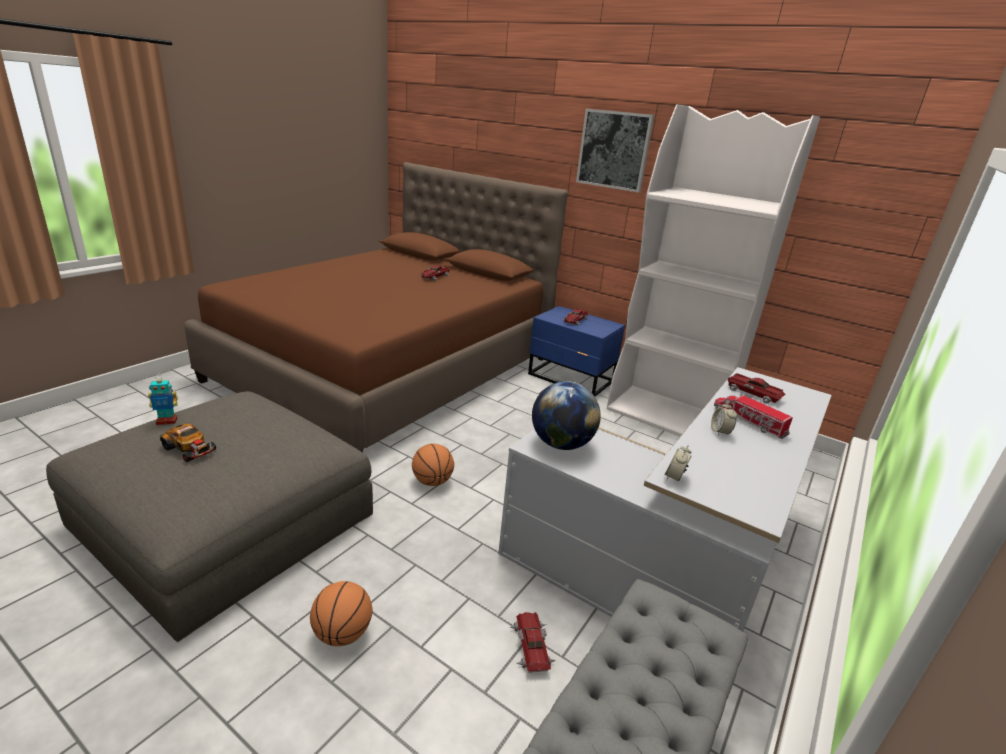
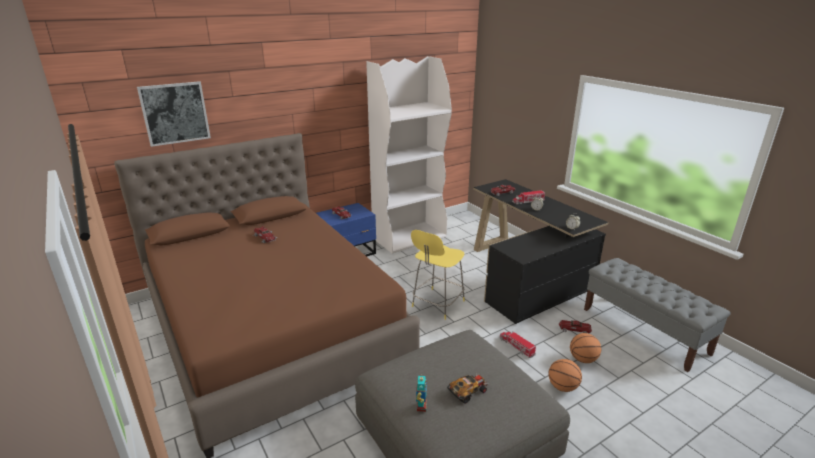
camera: 65 degrees left, 0 degrees up
(432, 482) = (443, 335): basketball -> basketball (583, 359)
(436, 563) = (516, 347): none -> toy truck
(504, 466) = (437, 304): none -> yellow stool
(561, 444) = (522, 251): globe -> none
(614, 150) = (322, 96): picture -> picture (175, 113)
(673, 558) = (526, 276): white desk -> black desk

